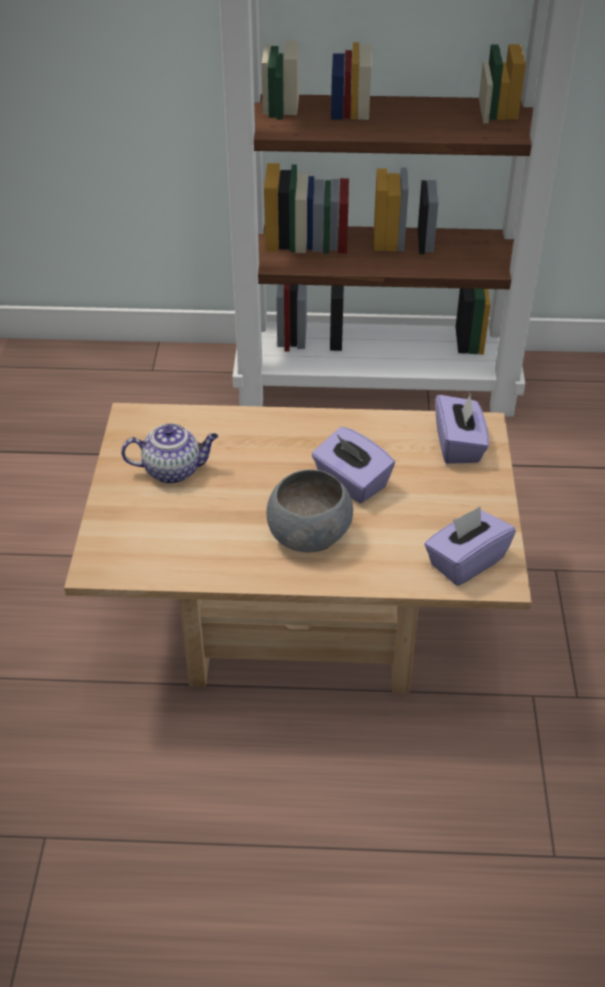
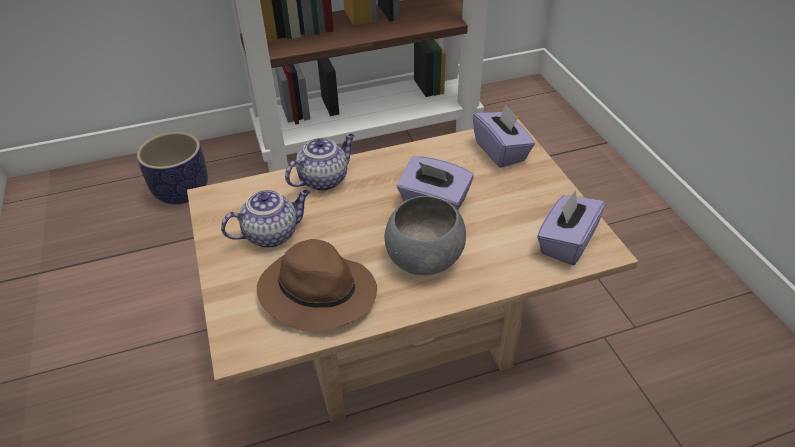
camera: 20 degrees left, 0 degrees up
(137, 399) = (182, 191): none -> planter
(188, 538) = (316, 292): none -> brown hat
(252, 427) = (324, 179): none -> teapot

